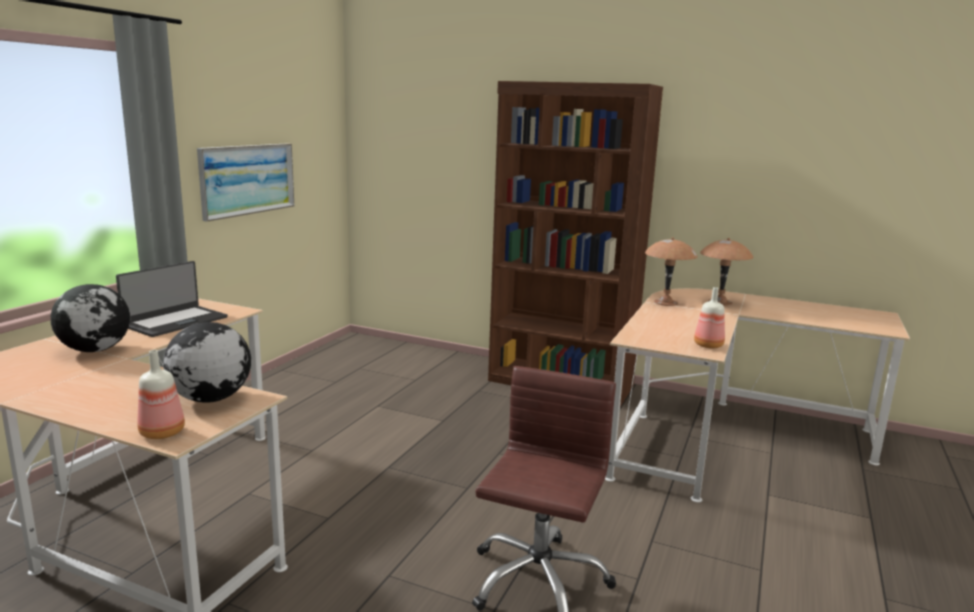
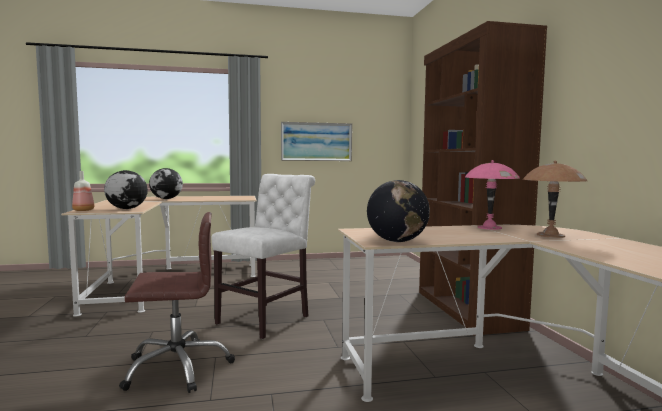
camera: 55 degrees right, 10 degrees down
(175, 321) = (216, 198): laptop -> none
(453, 483) = (267, 319): none -> white chair
(665, 302) = (489, 227): brown table lamp -> pink table lamp
(708, 345) = (397, 241): bottle -> globe

